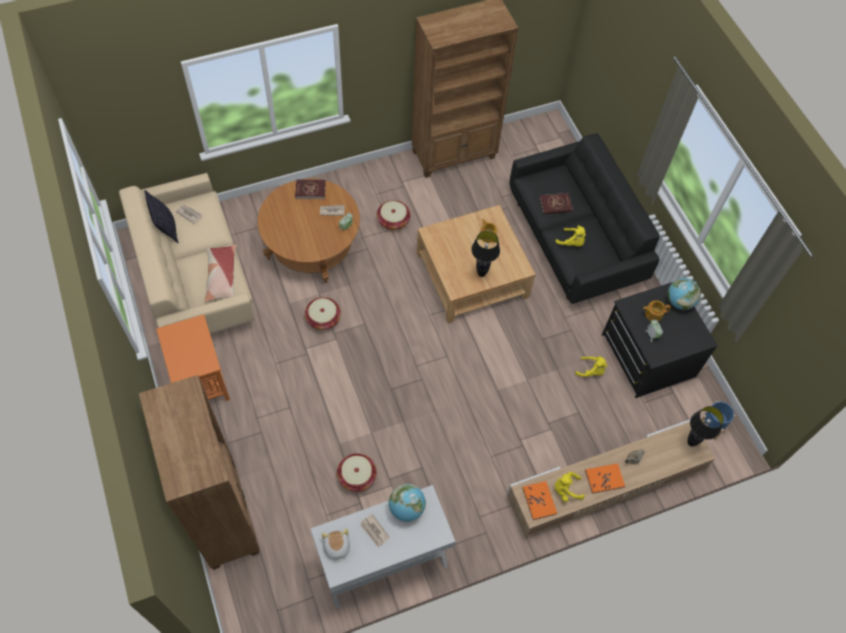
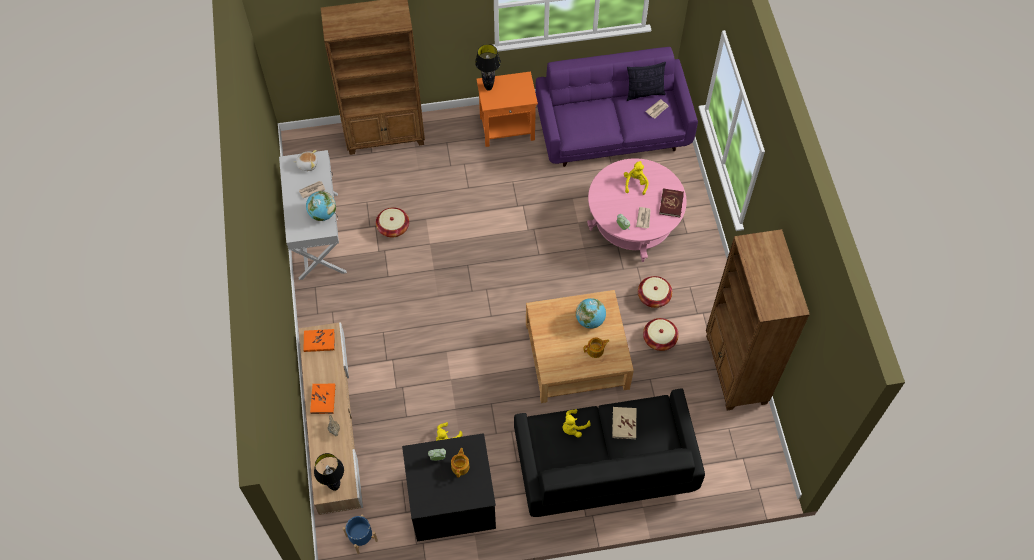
camera: 105 degrees right, 0 degrees up
(195, 277) = (612, 131): beige sofa -> purple sofa
(221, 276) = (584, 128): pillow -> none
(312, 246) = (633, 223): brown coffee table -> pink coffee table
(323, 318) = (551, 222): basket -> basket (659, 339)
(481, 274) = (551, 335): black table lamp -> black table lamp (489, 88)
(555, 205) = (624, 423): red book -> beige book
(566, 490) = (322, 365): yellow plush toy -> yellow plush toy (635, 183)
(679, 302) = (469, 497): globe -> globe (590, 320)

